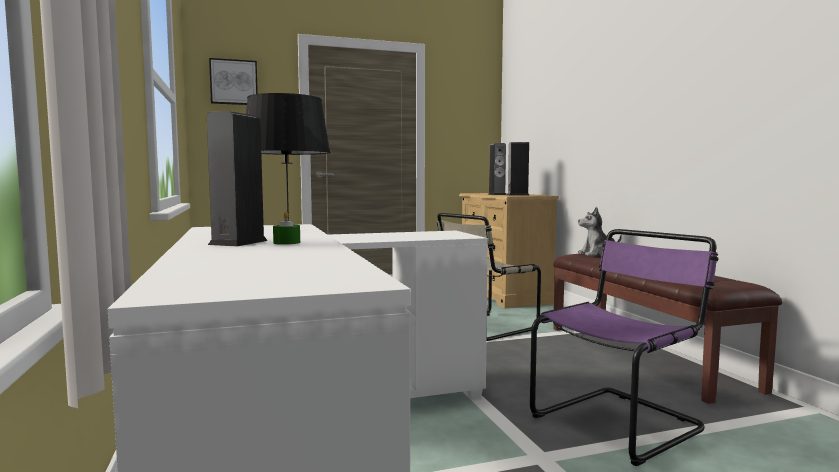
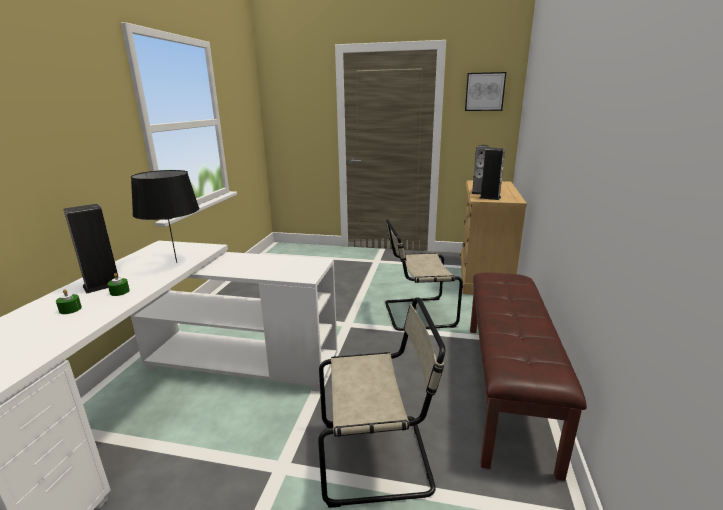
camera: 30 degrees right, 15 degrees up
(234, 82) = (290, 89): picture -> picture (484, 92)
(260, 251) = (70, 309): none -> green candle
(598, 254) = (513, 278): plush toy -> none
(620, 422) = (379, 457): purple chair -> beige chair

